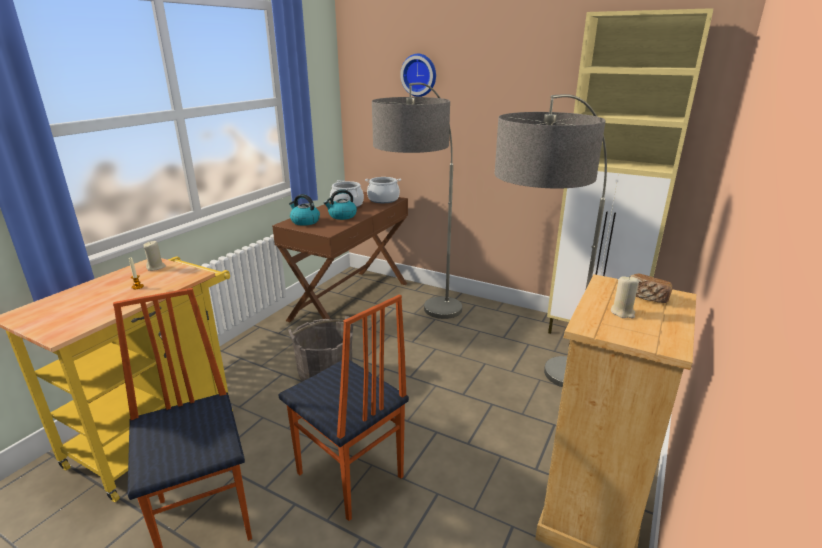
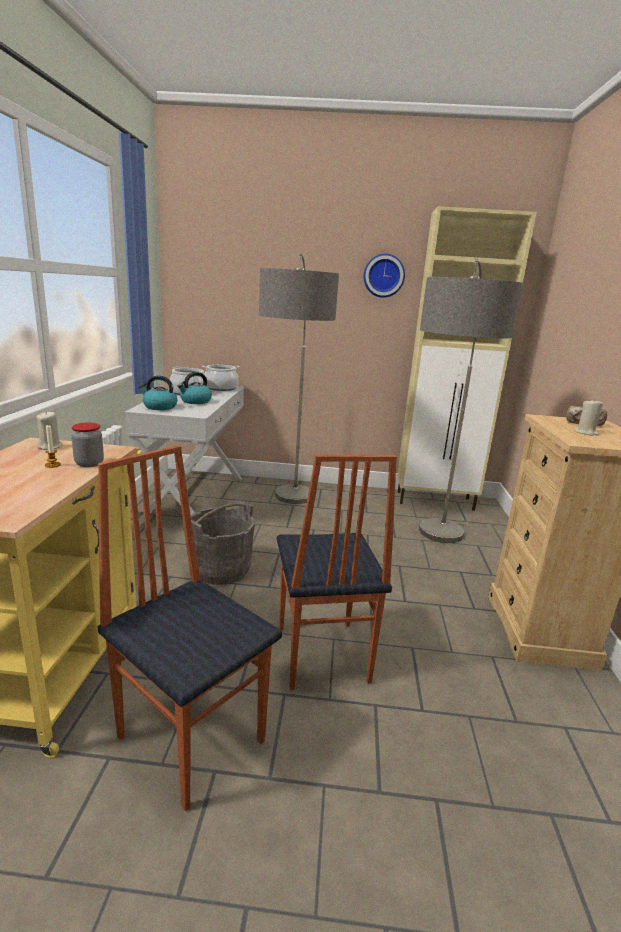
camera: 25 degrees left, 5 degrees down
(162, 288) = (89, 463): none -> jar
(349, 476) = (320, 654): chair -> chair turned 60 degrees clockwise
(350, 301) = (193, 499): brown console table -> white console table
(419, 75) = (257, 260): wall clock -> wall clock (384, 275)

